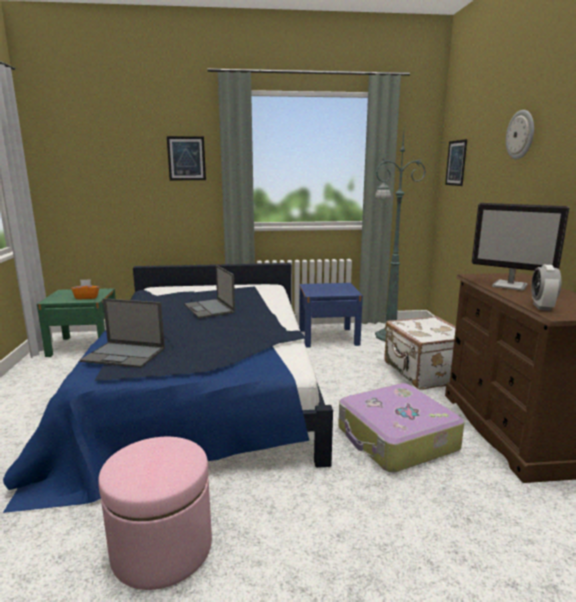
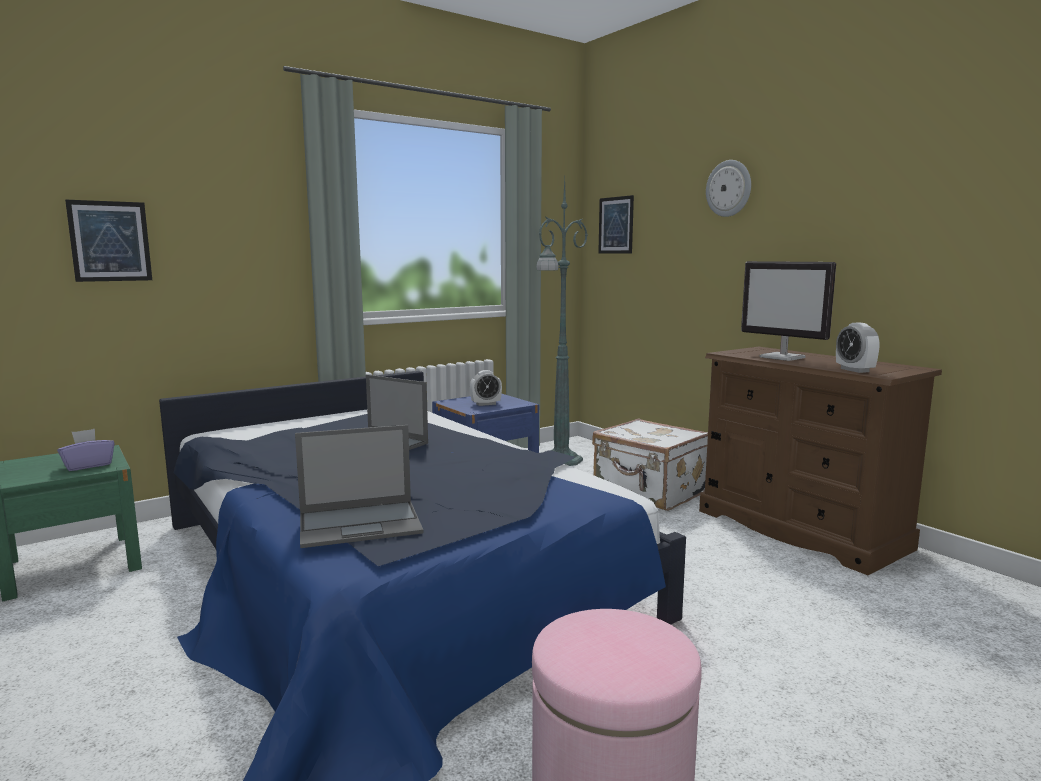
camera: 30 degrees left, 5 degrees down
(87, 297) = (88, 465): orange tissue box -> purple tissue box
(186, 158) = (243, 209): picture -> picture (110, 241)
(328, 290) = (486, 404): none -> alarm clock
(396, 439) = (710, 569): suitcase -> none
(510, 286) = (783, 357): monitor -> monitor turned 45 degrees clockwise

